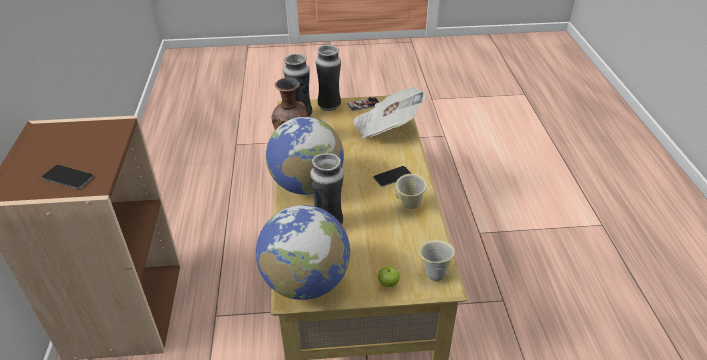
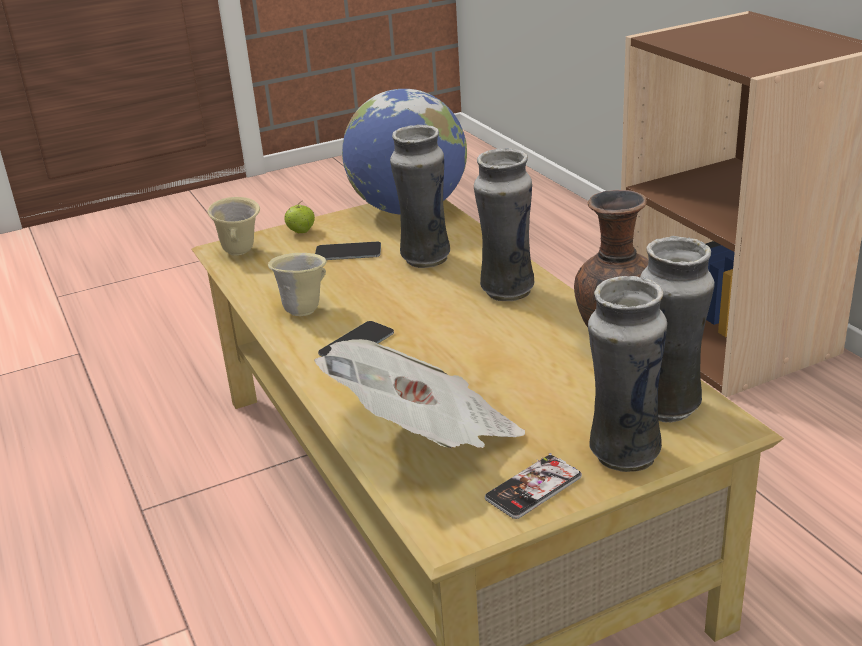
camera: 160 degrees right, 10 degrees down
(67, 177) = (704, 34): phone -> phone (348, 252)
(307, 185) = (506, 292): globe -> vase

